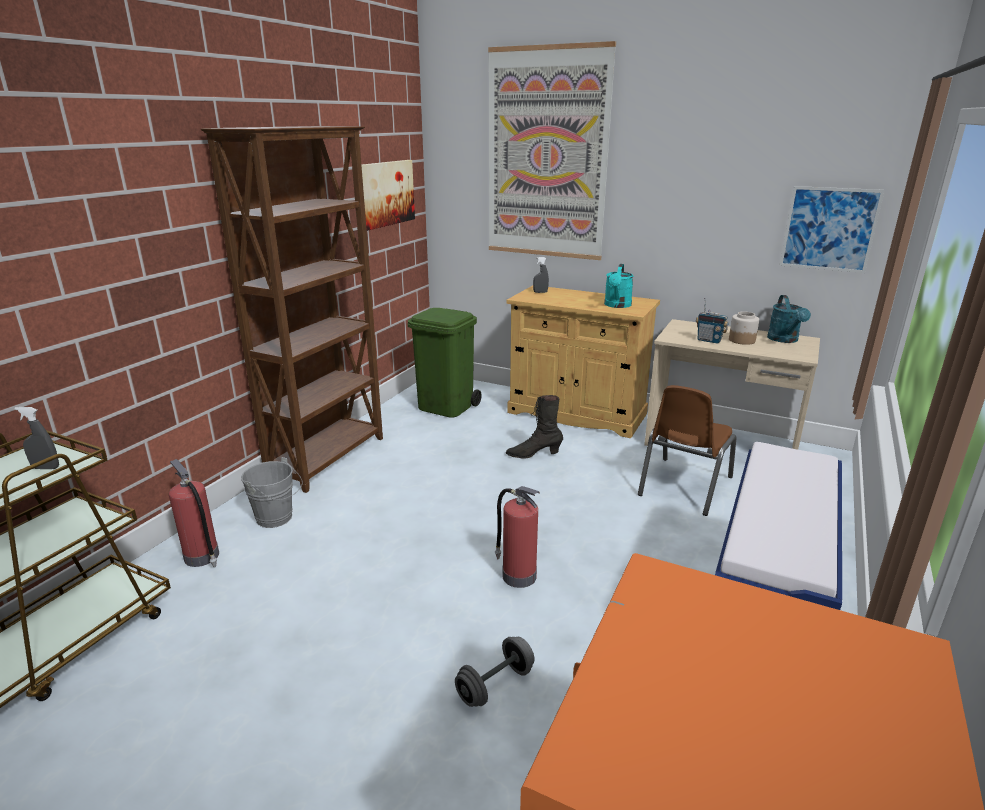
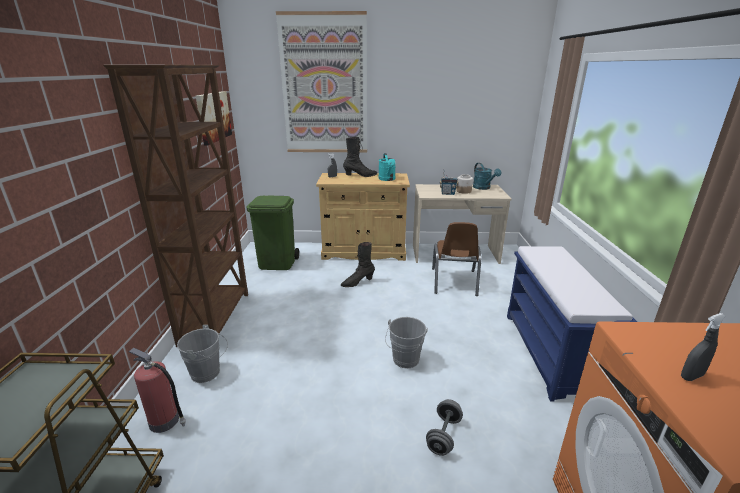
camera: 25 degrees left, 0 degrees up
(46, 468) = (56, 387): grey spray bottle -> grey spray bottle (691, 376)
(517, 575) = (404, 361): fire extinguisher -> grey bucket
(582, 295) = (360, 176): none -> black boot
(829, 229) = (497, 123): picture -> none

